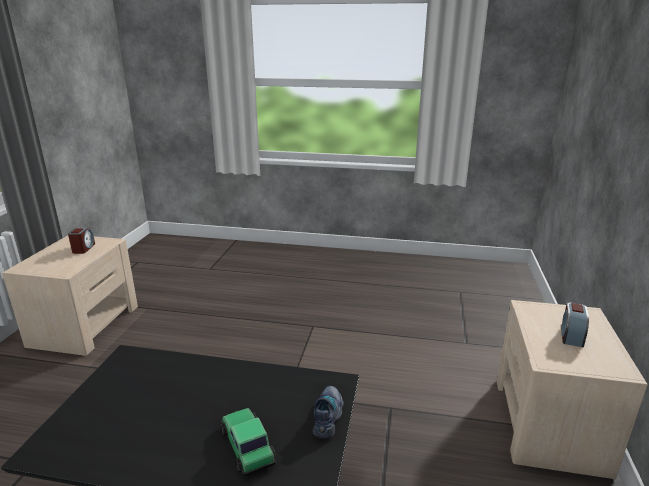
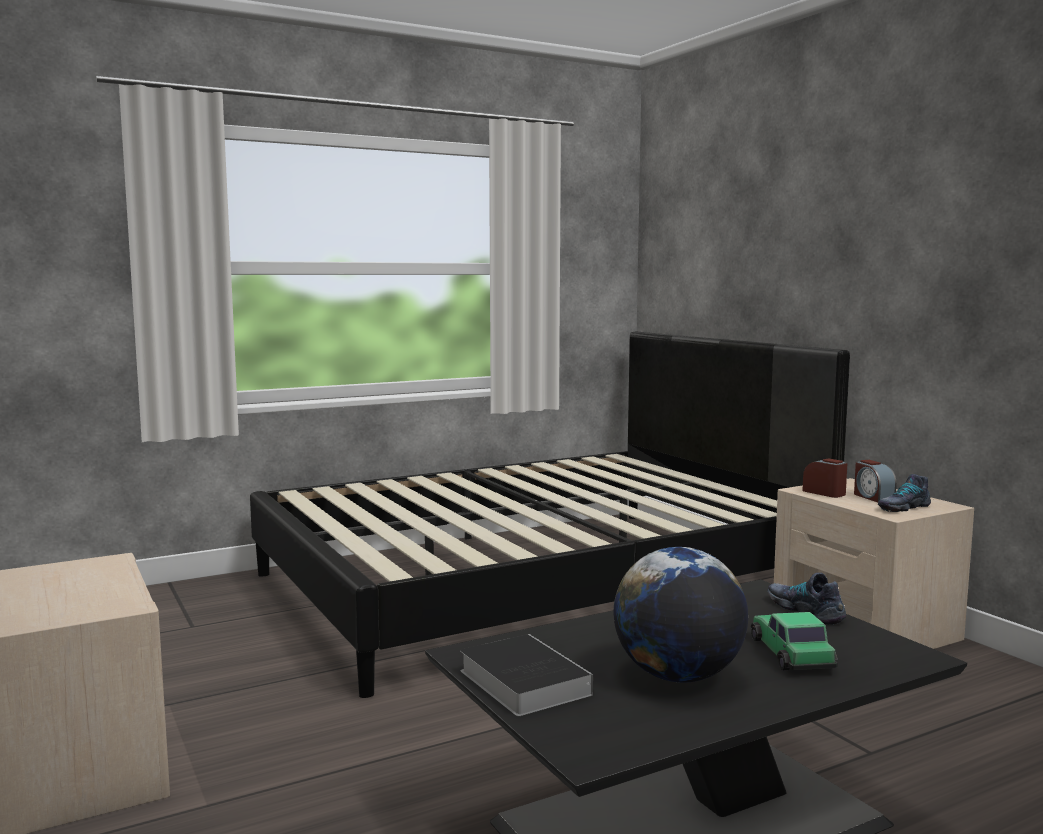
camera: 40 degrees left, 15 degrees down
(83, 248) = (74, 578): alarm clock -> alarm clock (825, 493)
(108, 386) = (521, 681): none -> book
(165, 426) = (678, 676): none -> globe
(247, 445) = (791, 653): toy car -> toy car turned 60 degrees clockwise
(387, 299) = (538, 583): none -> black bed
(574, 357) = (902, 507): none -> shoe

